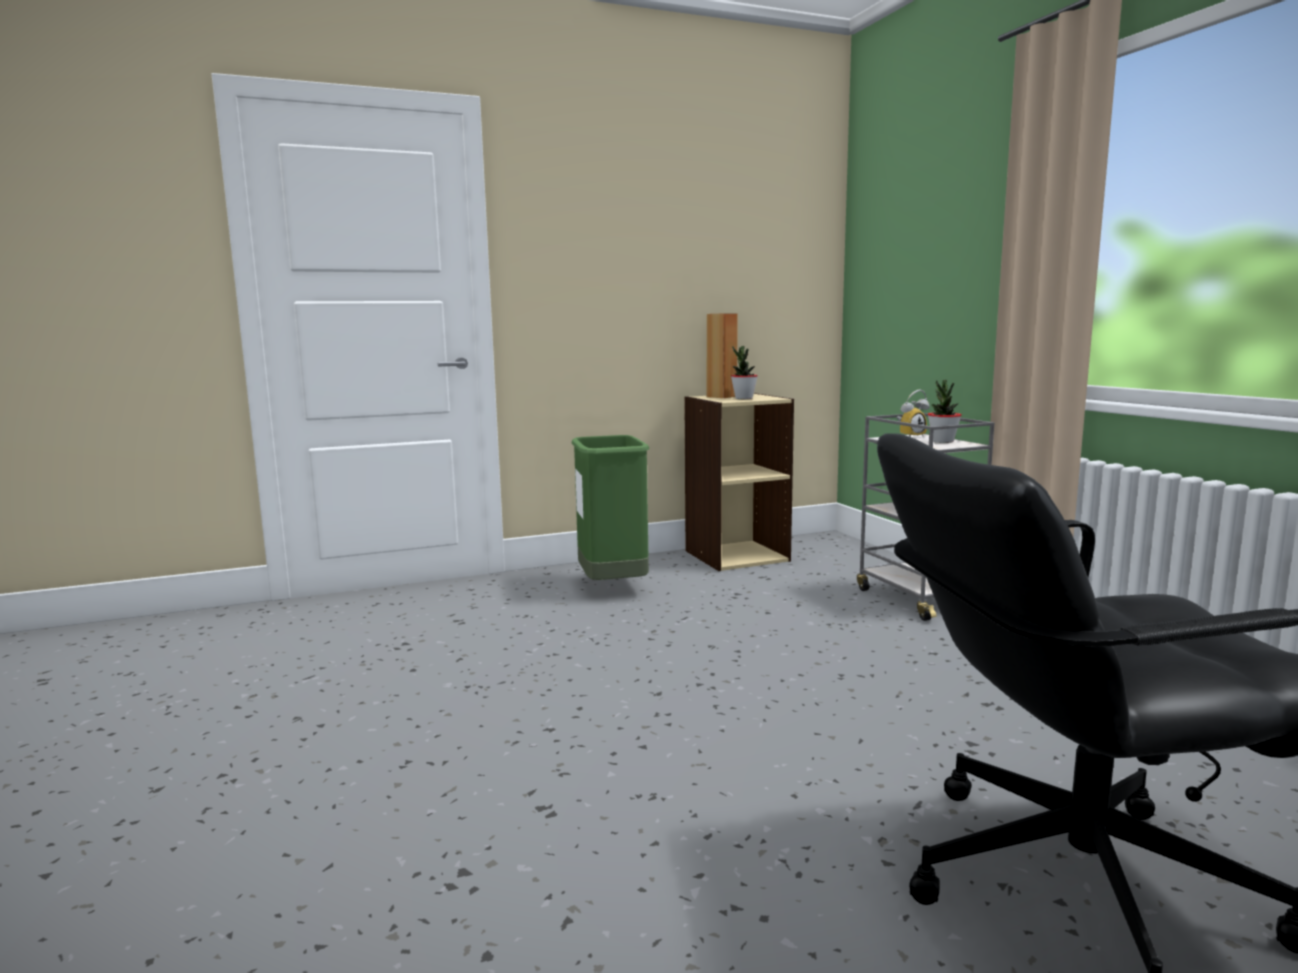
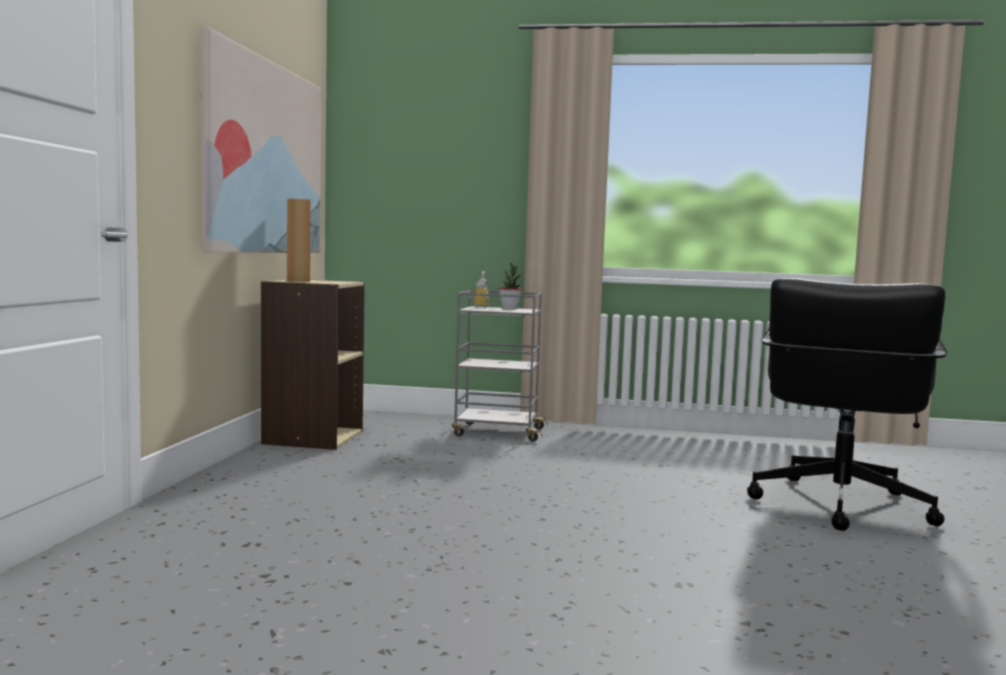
camera: 60 degrees left, 5 degrees down
(612, 587) = (294, 481): green trash can -> none
(703, 274) = (265, 158): none -> picture
(743, 398) = (328, 282): potted plant -> none

